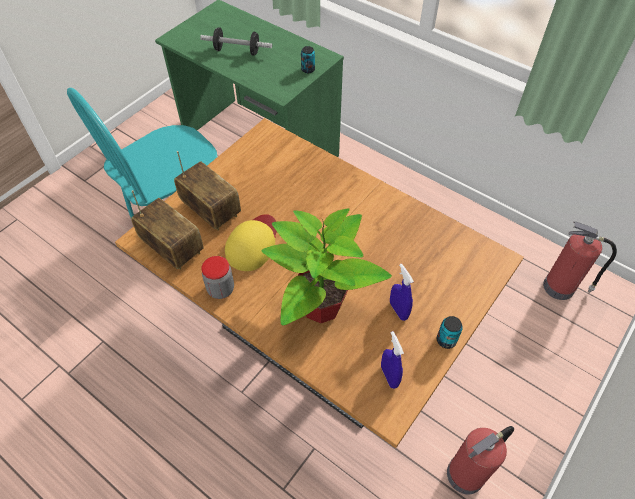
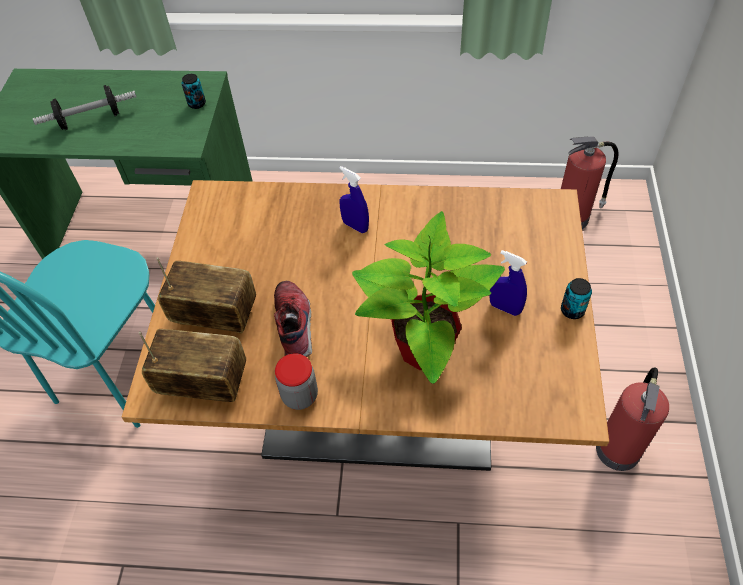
camera: 30 degrees left, 0 degrees up
(253, 243) = (295, 325): yellow cap -> shoe
(389, 376) = (548, 378): blue spray bottle -> blue spray bottle (355, 226)

